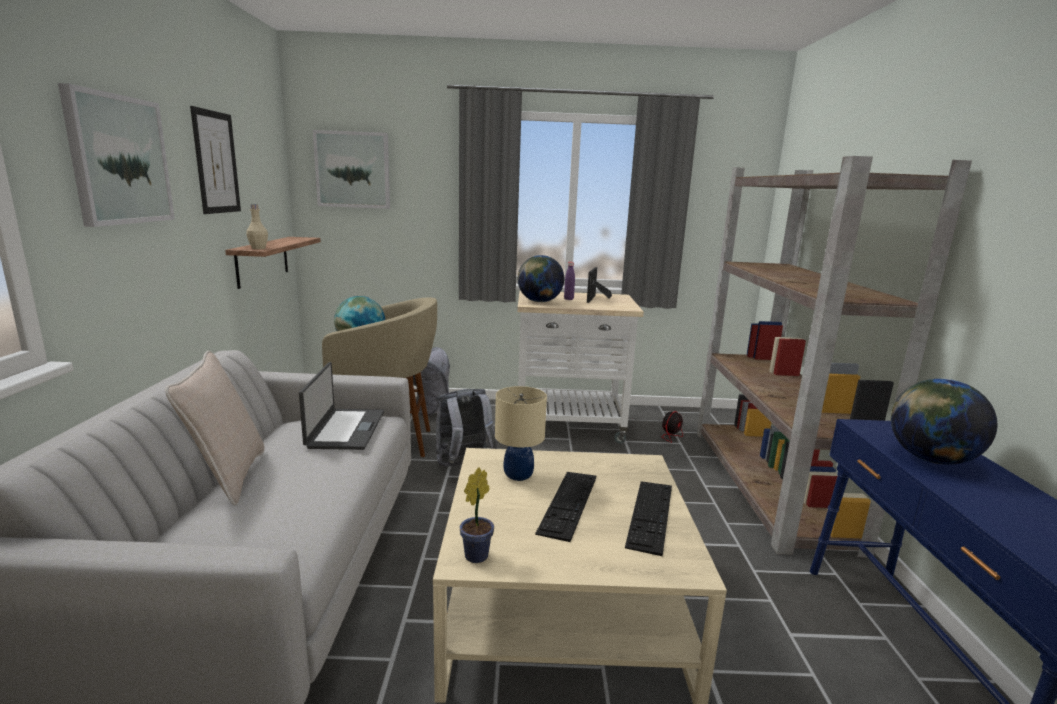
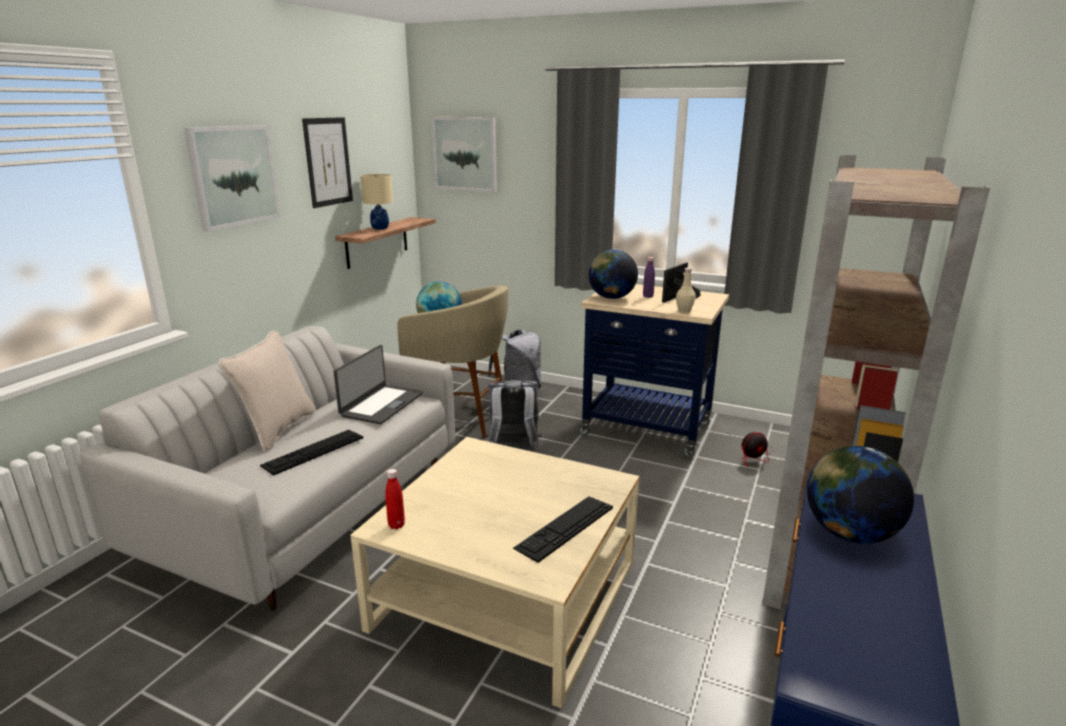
camera: 25 degrees right, 5 degrees up
(258, 248) = (362, 235): beige bottle -> beige bottle (684, 310)
(478, 554) = (396, 525): potted plant -> red bottle
(516, 476) = (483, 470): beige table lamp -> beige table lamp (379, 228)
(568, 426) = (646, 430): white cart -> blue cart
(568, 503) = (504, 502): keyboard -> keyboard (313, 451)

